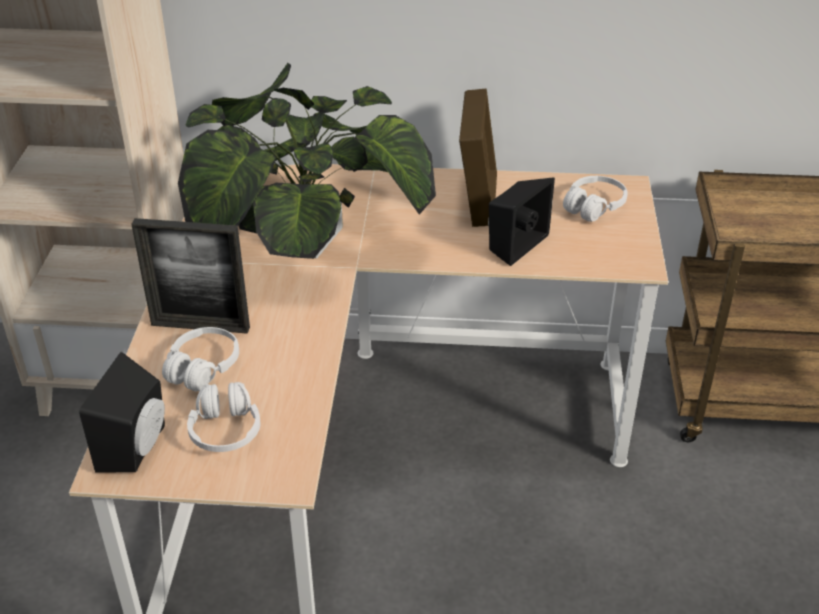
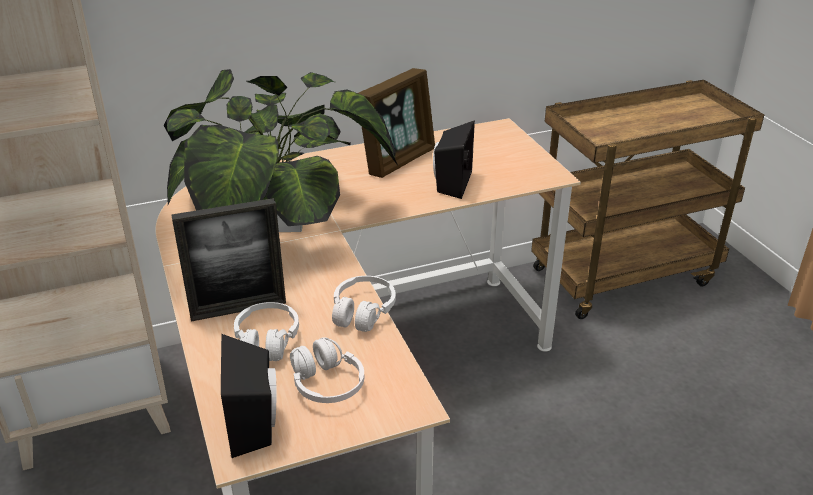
camera: 25 degrees left, 5 degrees down
(477, 199) = (398, 160): picture frame -> picture frame turned 60 degrees clockwise
(594, 207) = (488, 146): white headphones -> white headphones (363, 312)

